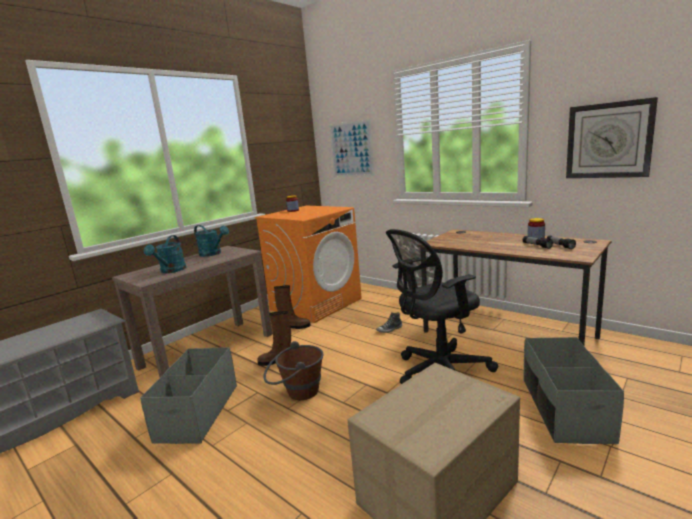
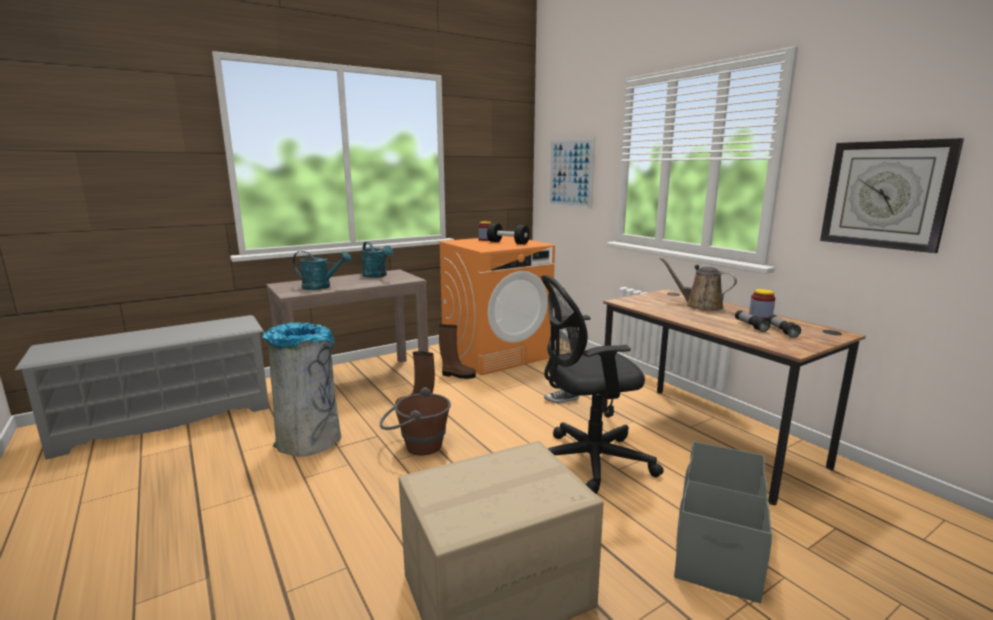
camera: 15 degrees right, 0 degrees up
(171, 271) = (321, 287): turquoise watering can -> turquoise watering can turned 105 degrees counterclockwise
(197, 412) = (309, 442): grey storage box -> grey trash can
(315, 210) = (508, 243): none -> black dumbbell
(488, 237) = (700, 306): none -> brown watering can

